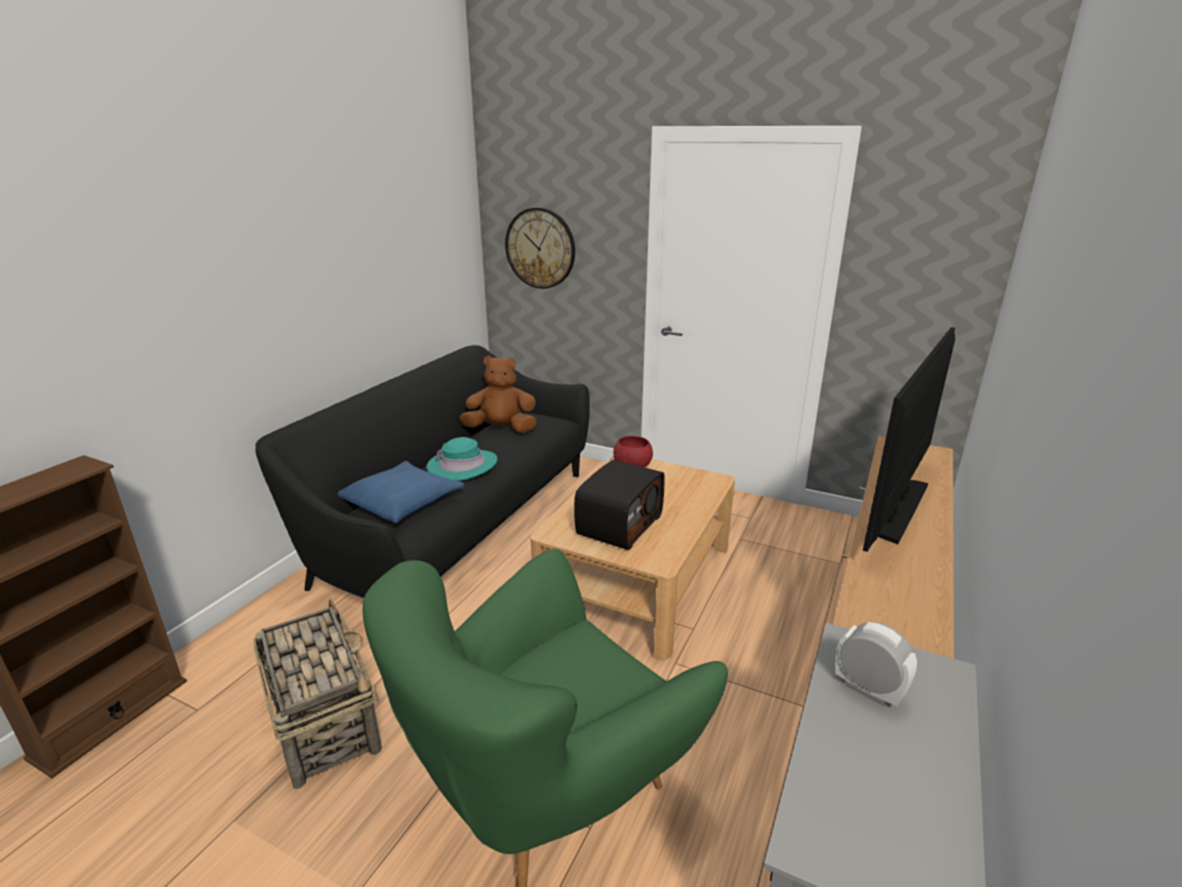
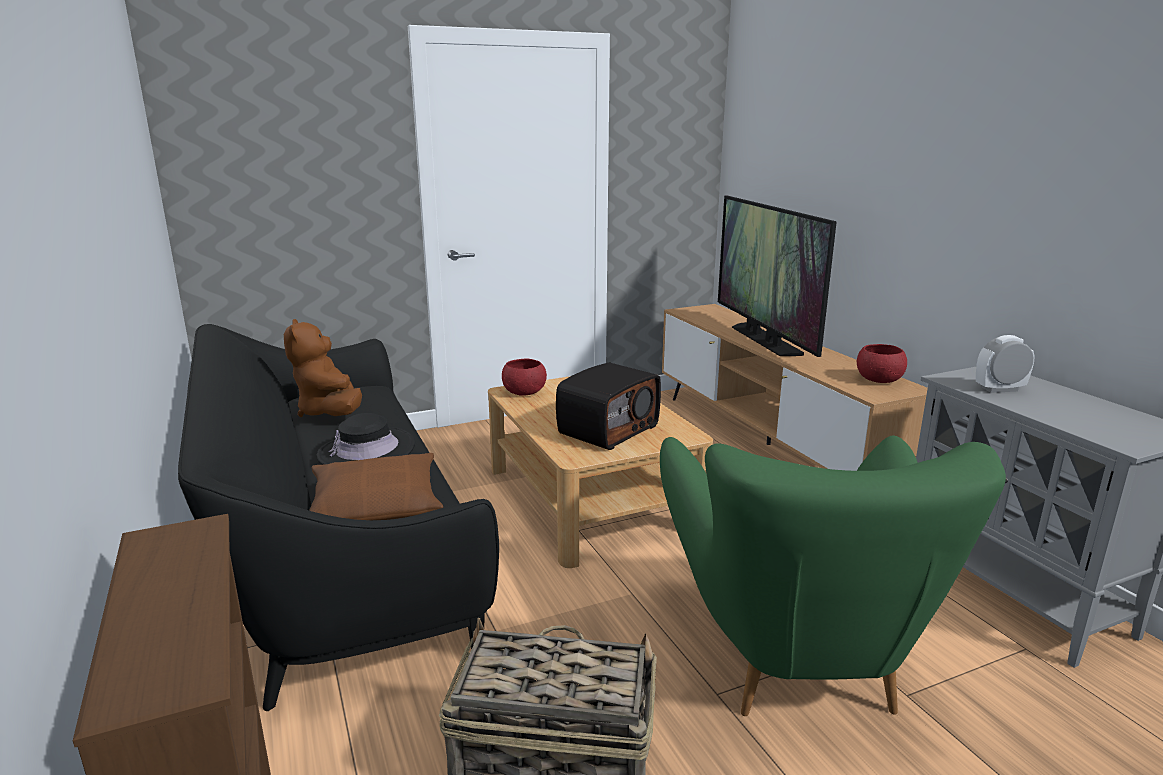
camera: 50 degrees left, 5 degrees down
(402, 501) = (376, 504): blue pillow -> brown pillow
(462, 465) = (367, 452): turquoise hat -> black hat
(501, 429) = (330, 412): brown plush toy -> brown plush toy turned 60 degrees counterclockwise
(540, 248) = (267, 179): wall clock -> none
(618, 524) = (607, 429): radio -> radio turned 60 degrees clockwise
(913, 612) = (879, 380): none -> red bowl

